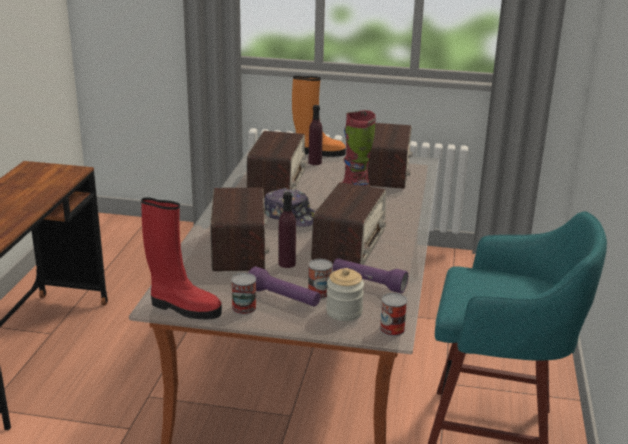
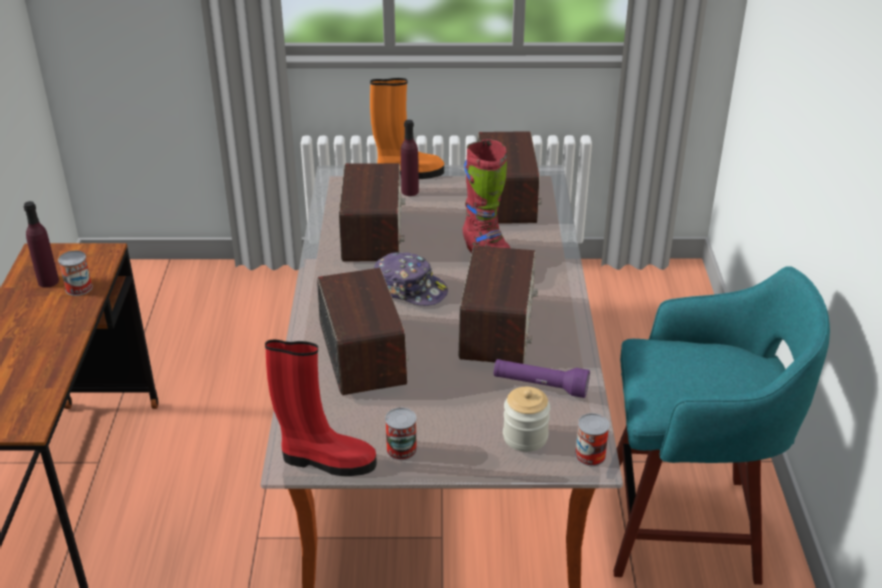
camera: 10 degrees left, 10 degrees up
(283, 298) = (445, 426): purple flashlight -> none
(287, 263) = (430, 369): purple bottle -> purple bottle (48, 281)
(319, 292) = (485, 410): can -> can (79, 288)

